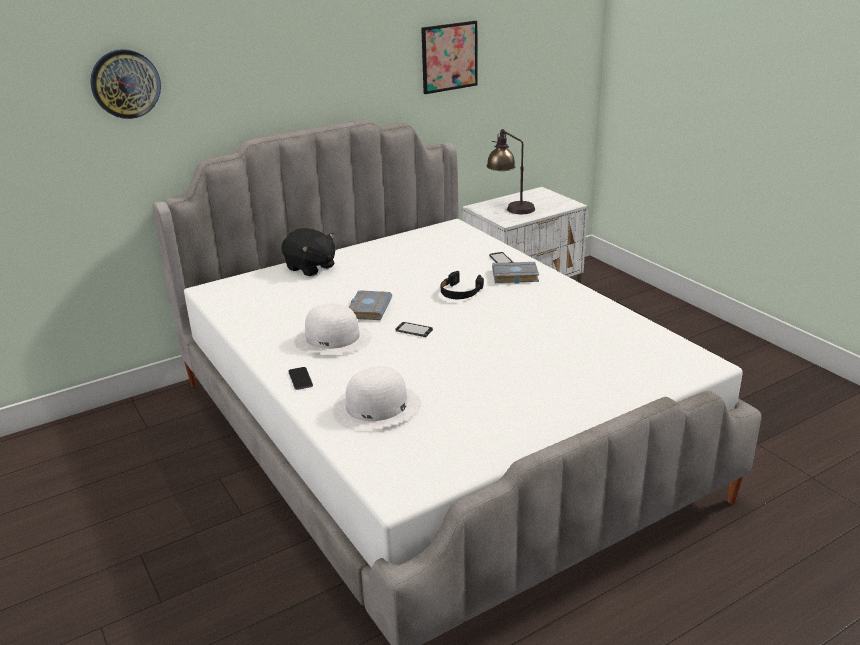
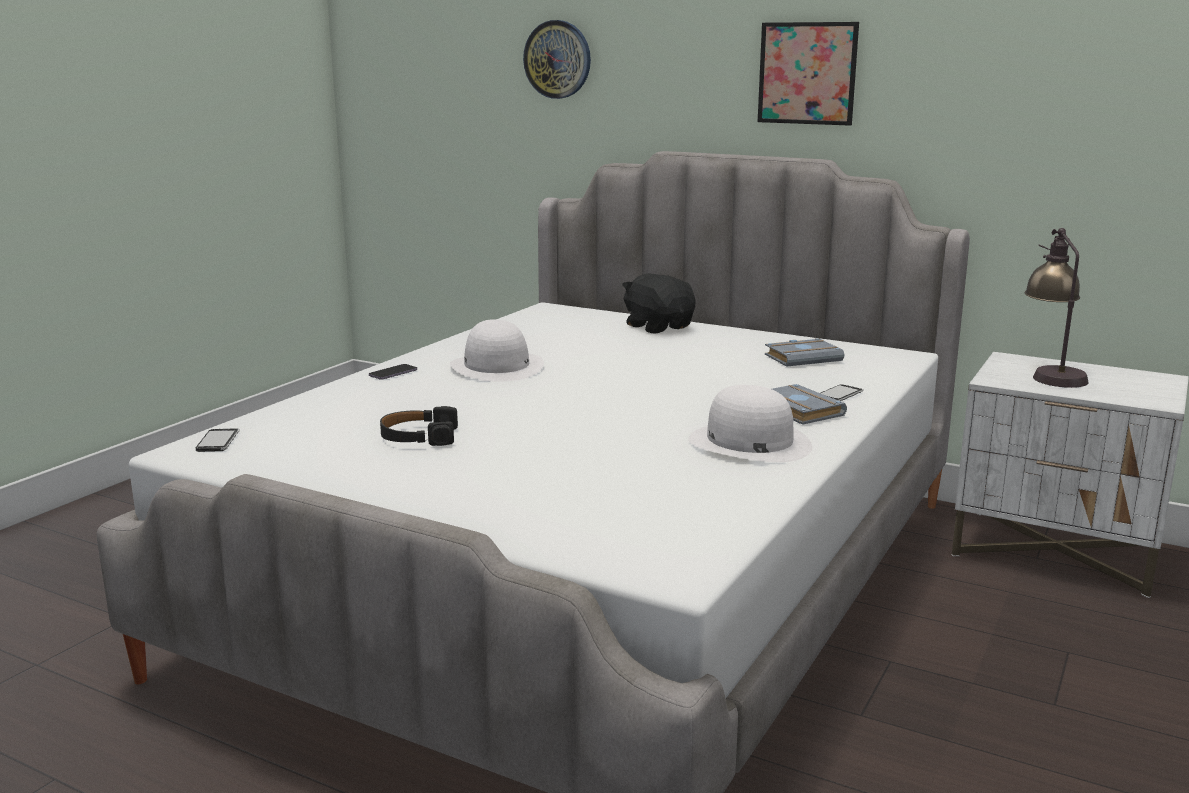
camera: 60 degrees right, 10 degrees down
(310, 268) = (658, 326): black plush toy -> black plush toy turned 135 degrees clockwise
(368, 308) = (590, 365): grey book -> grey book (803, 358)
(376, 407) = (359, 411): white hat -> white hat (748, 443)
(414, 330) = (560, 393): phone -> phone (218, 442)
(449, 57) = (1009, 94): picture -> picture (807, 73)
(460, 292) = (699, 394): black headphones -> black headphones (418, 437)

